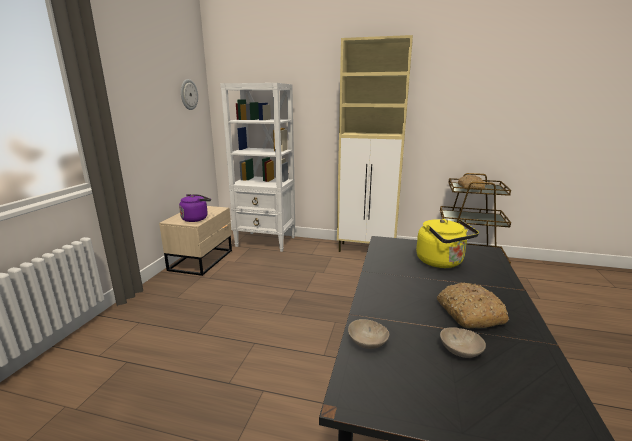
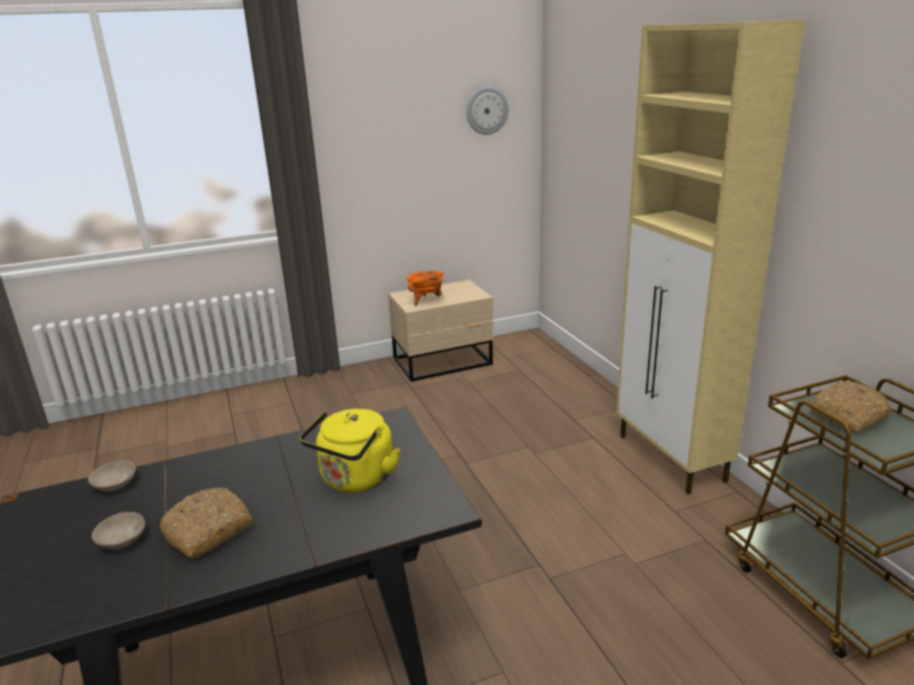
camera: 55 degrees right, 5 degrees up
(196, 218) = (426, 301): purple kettle -> orange cooking pot
(266, 242) = (554, 371): white bookcase -> none

